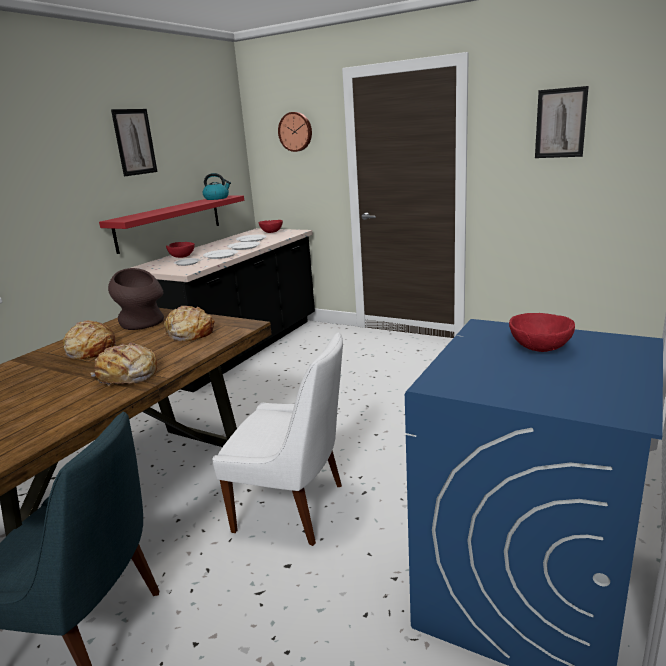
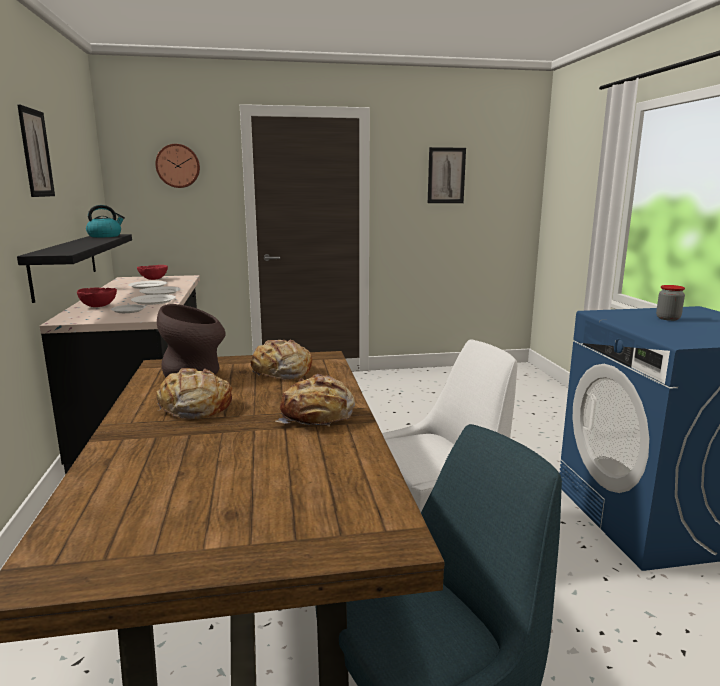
camera: 40 degrees left, 5 degrees down
(170, 222) = (65, 264): red shelf -> black shelf
(541, 349) = (668, 318): red bowl -> jar

